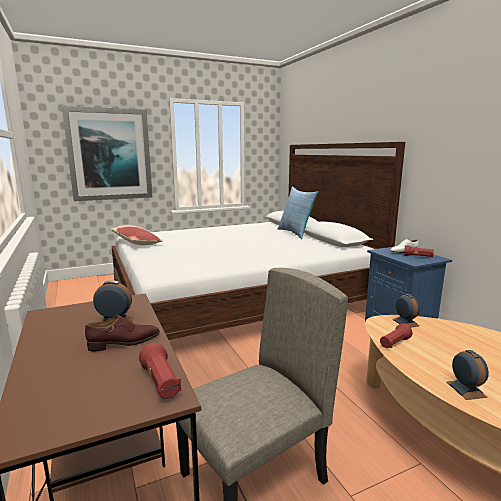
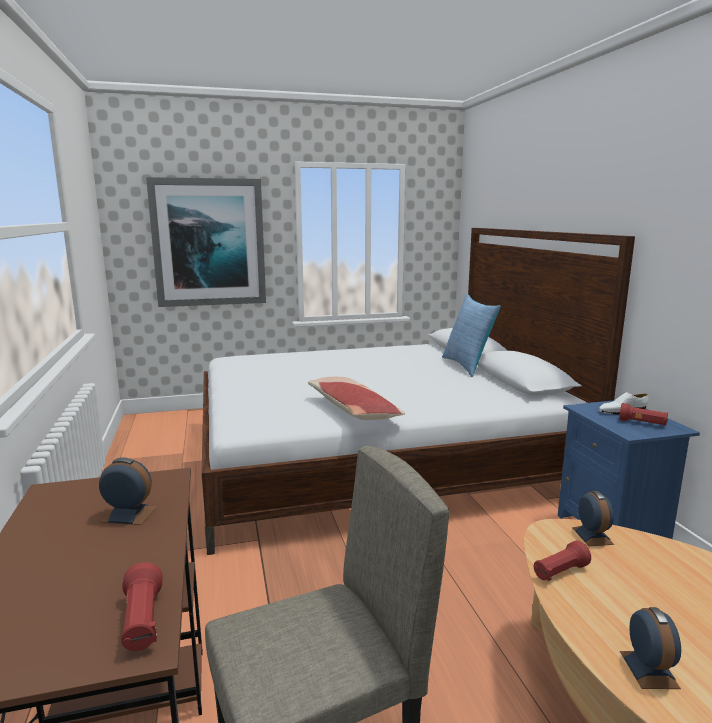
camera: 10 degrees right, 0 degrees up
(124, 342) = (126, 549): brown shoe -> none
(136, 242) = (231, 371): pillow -> pillow (352, 410)

